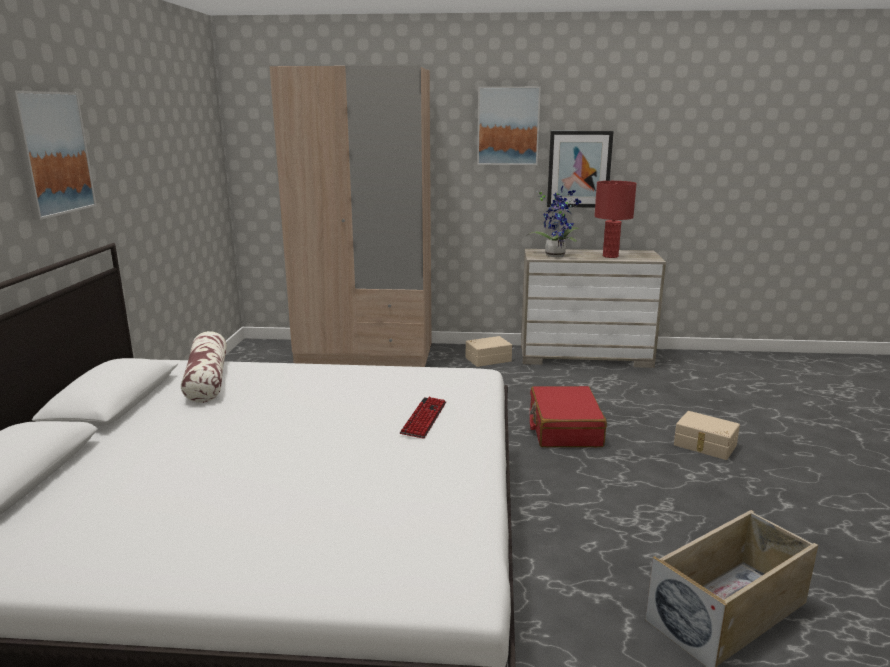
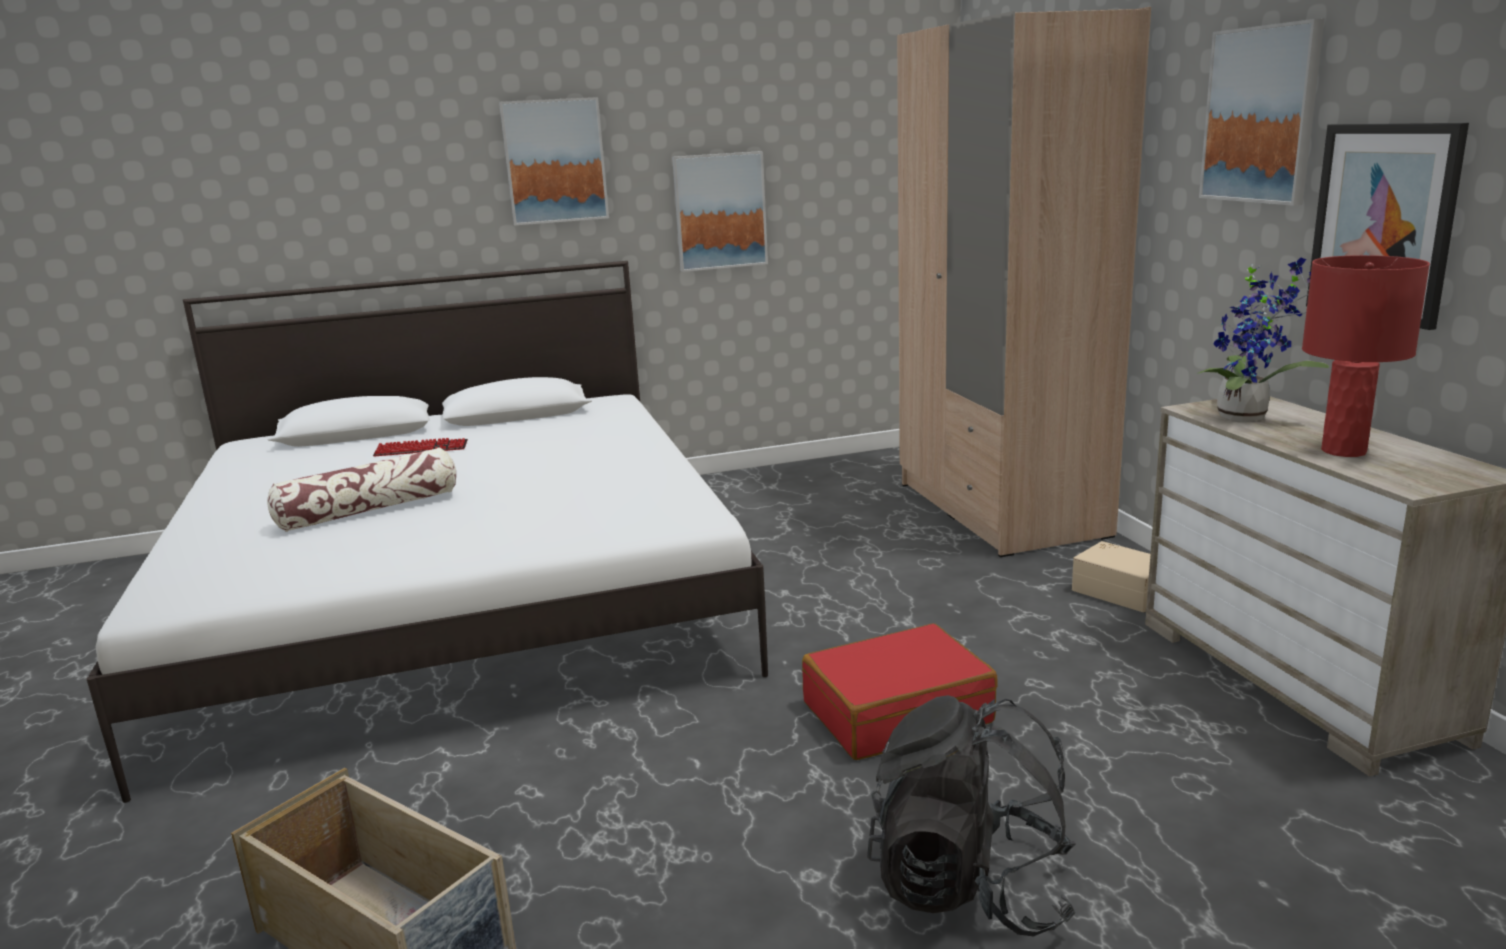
camera: 70 degrees right, 0 degrees up
(144, 194) = (720, 211): none -> picture
(207, 379) = (586, 424): pillow -> pillow (370, 510)
(424, 418) = (524, 522): keyboard -> keyboard (421, 449)
(704, 445) = (970, 887): beige storage box -> black backpack

